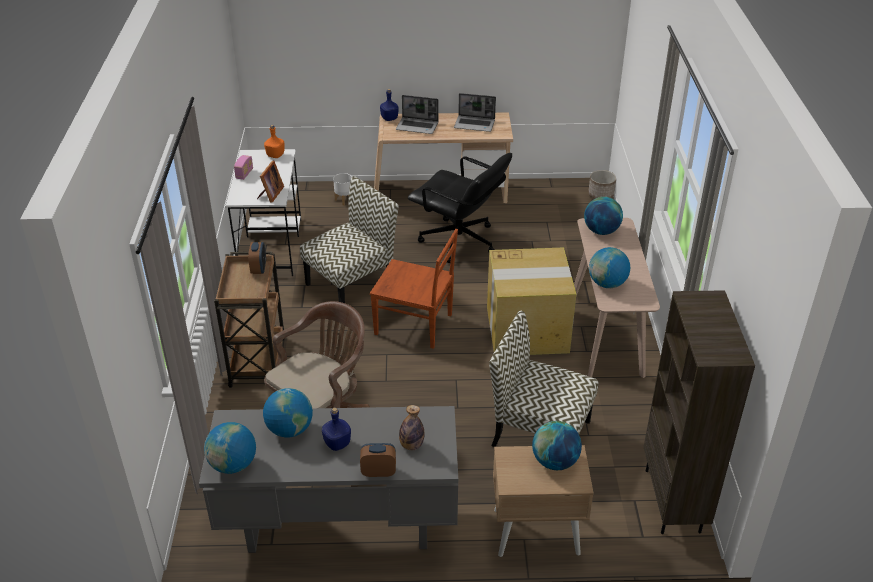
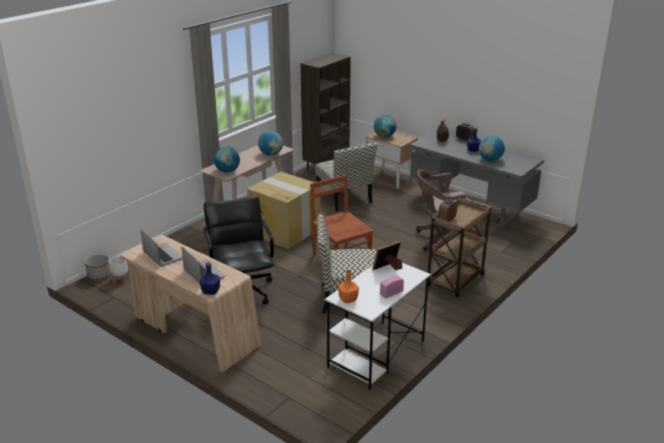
camera: 140 degrees left, 10 degrees down
(233, 465) = (525, 159): globe -> none
(344, 200) = (270, 368): white planter -> white planter (120, 280)

